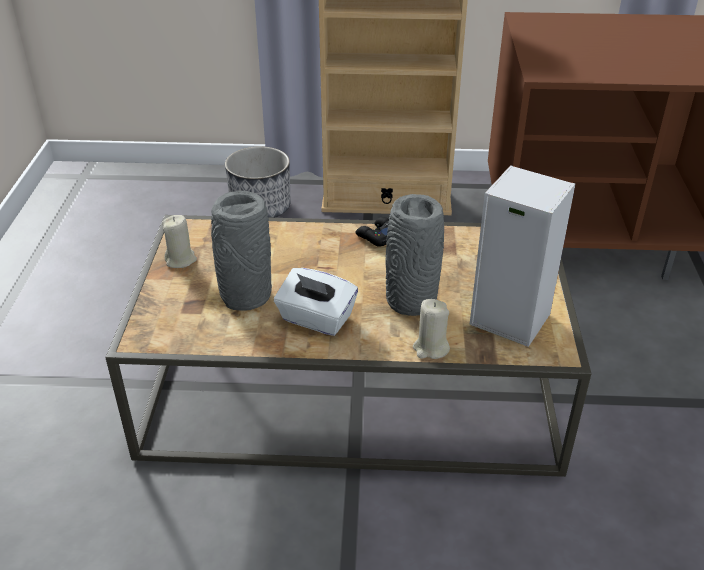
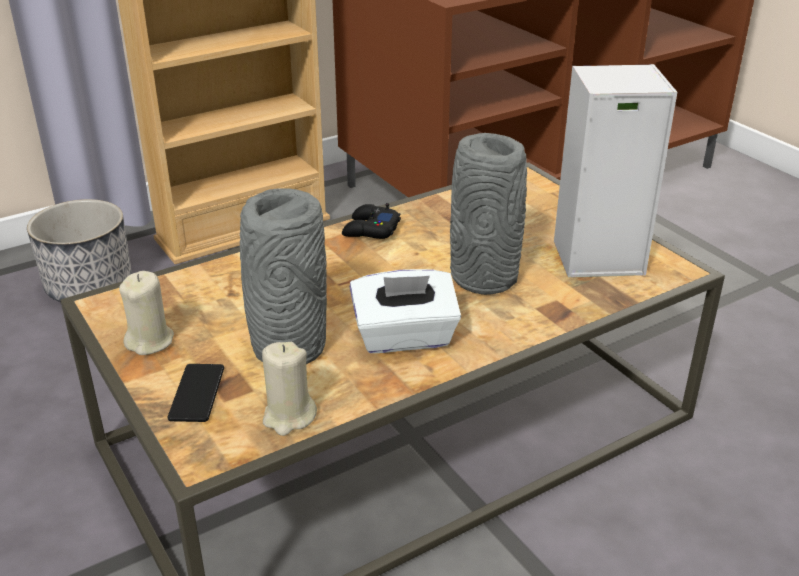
camera: 35 degrees left, 5 degrees down
(172, 302) = (197, 393): none -> phone
(430, 348) = (561, 315): beige candle -> beige candle (289, 417)

